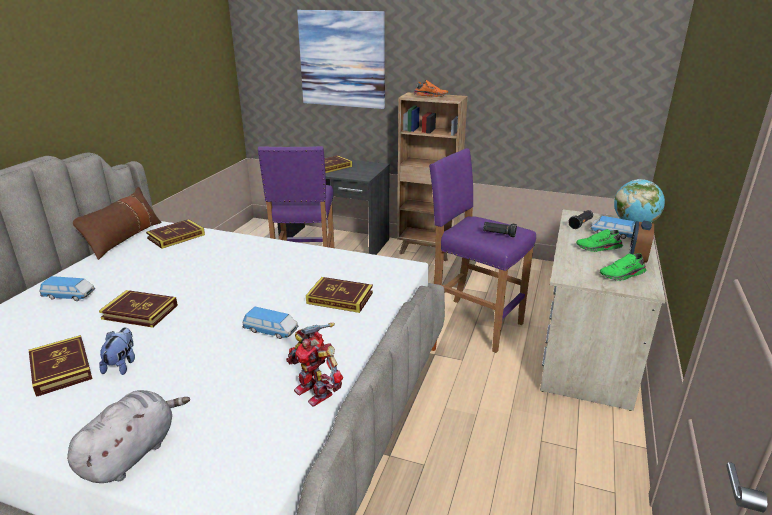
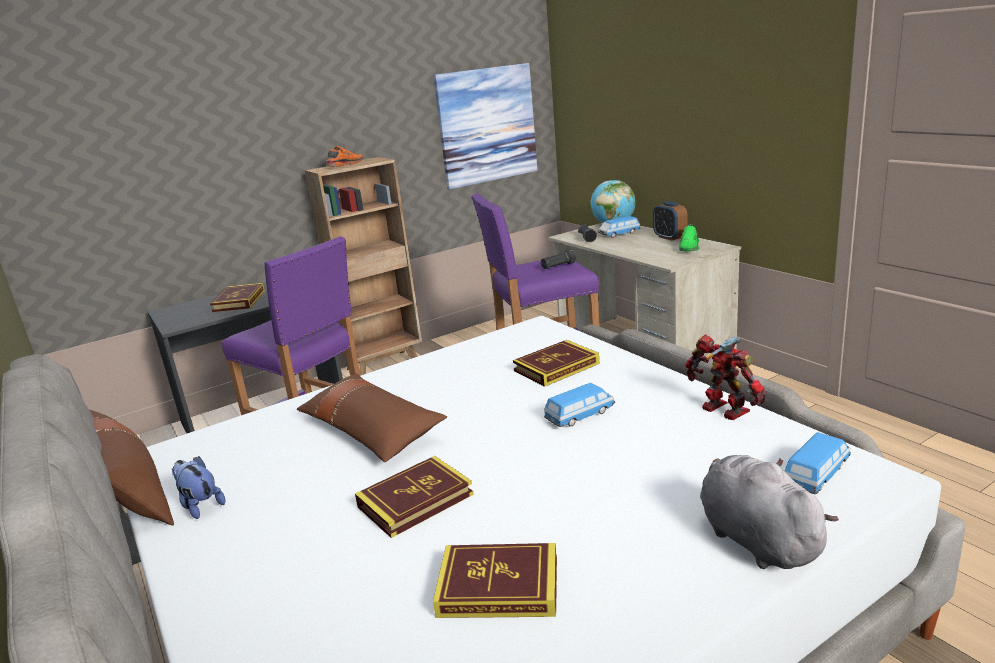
camera: 50 degrees left, 5 degrees down
(69, 296) = (267, 565): toy car -> toy car (816, 474)
(122, 364) = (545, 529): plush toy -> plush toy (200, 505)
(176, 236) = (216, 445): book -> none
(213, 269) = (371, 430): none -> brown pillow
(315, 391) = (723, 411): toy robot -> toy robot turned 120 degrees counterclockwise
(342, 59) = (193, 147): picture -> picture (487, 125)
(598, 248) = (637, 243): green shoe -> none

